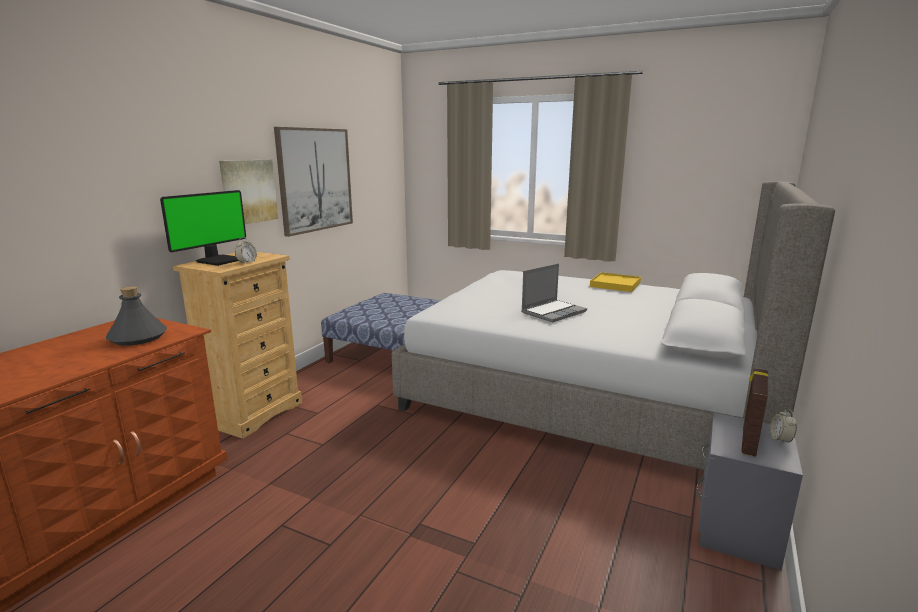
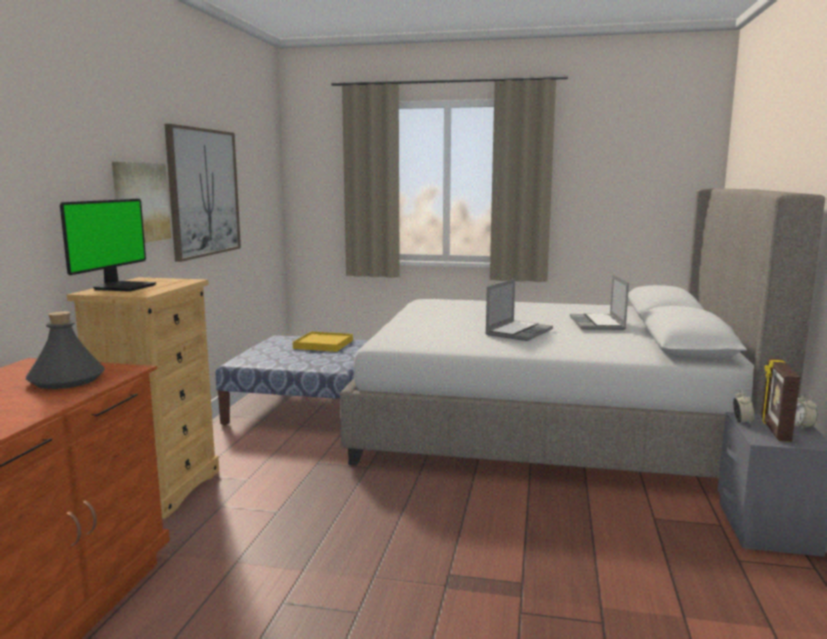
camera: 15 degrees left, 5 degrees down
(247, 262) = (165, 287): alarm clock -> alarm clock (742, 422)
(615, 284) = (557, 305): yellow tray -> yellow tray (323, 344)
(635, 308) = (598, 324): none -> laptop

